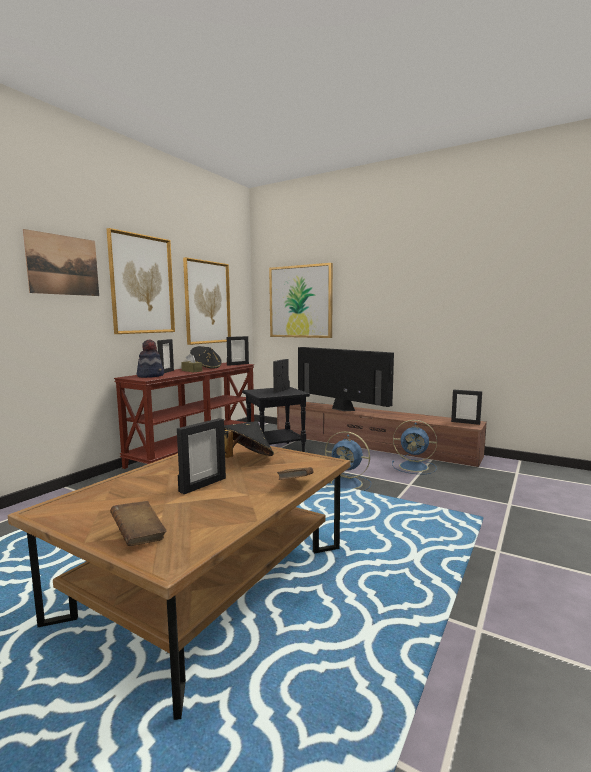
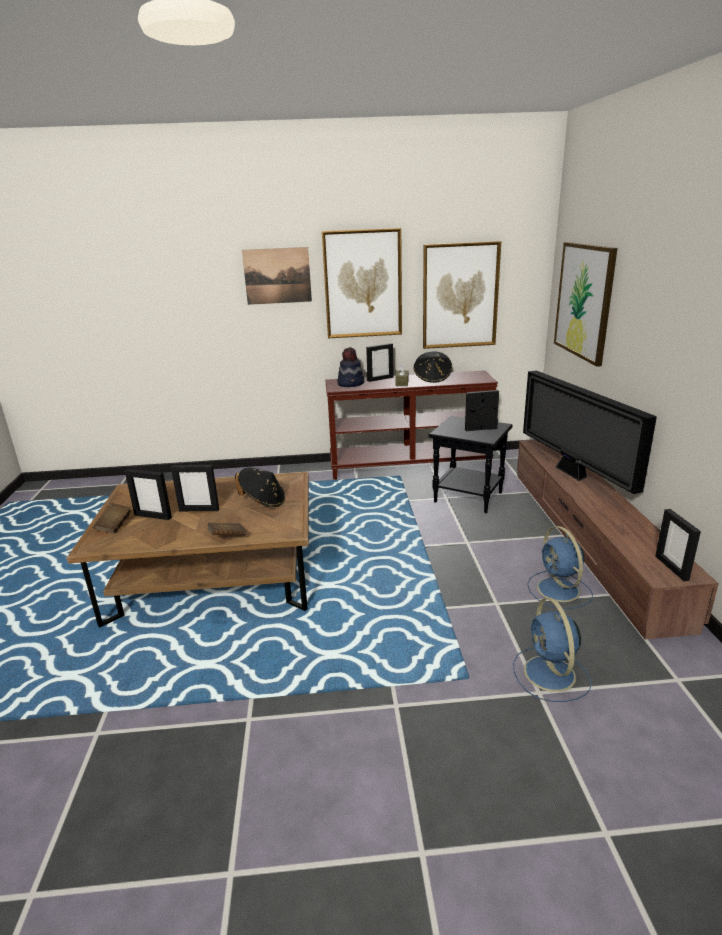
camera: 55 degrees right, 15 degrees up
(238, 364) = (479, 379): picture frame -> picture frame (153, 516)
(341, 409) = (572, 474): television -> television turned 150 degrees clockwise
(348, 483) = (443, 567): blue fan -> blue fan (550, 675)

